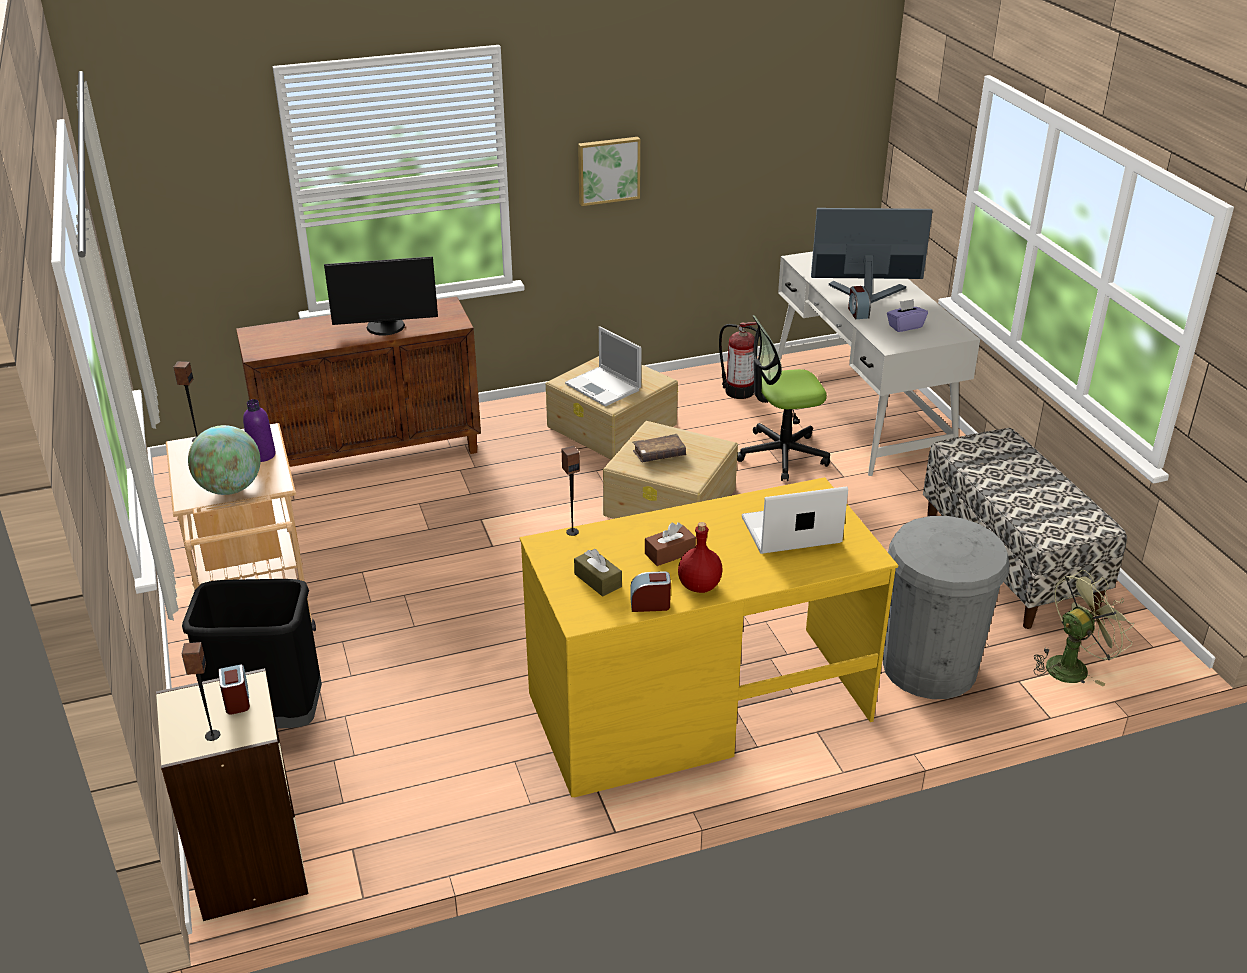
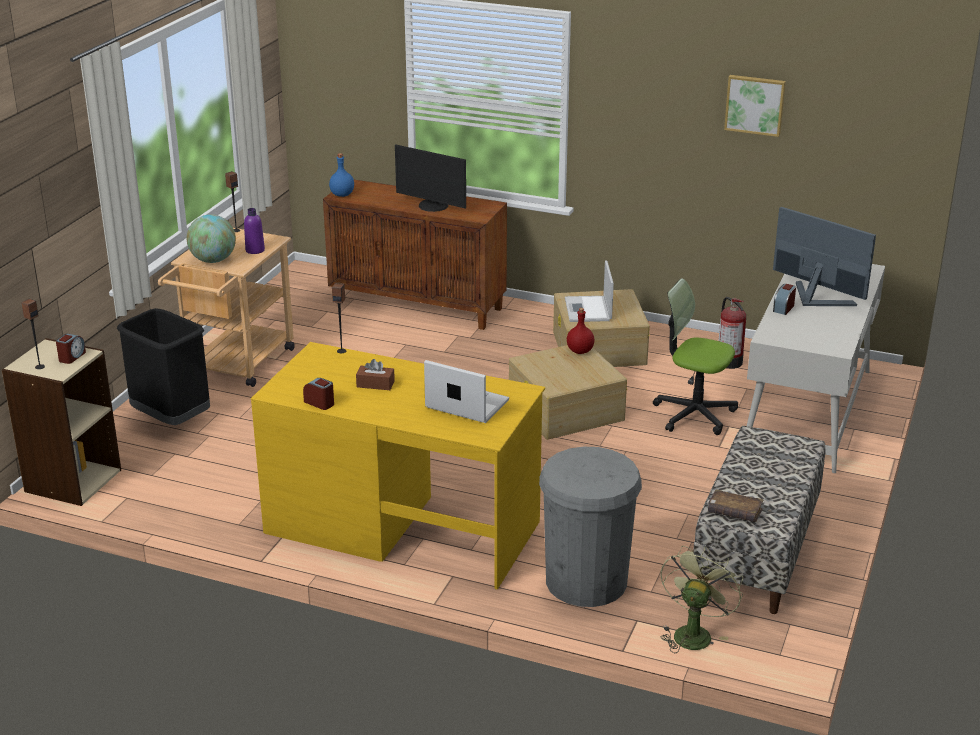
camera: 40 degrees right, 5 degrees down
(259, 350) = (341, 194): none -> blue bottle
(598, 580) = (313, 379): brown tissue box -> none
(608, 170) = (652, 134): picture -> picture (755, 104)
(659, 455) = (558, 364): brown book -> brown book (734, 512)
(699, 586) = (361, 407): red bottle -> red bottle (579, 351)
(905, 326) = (804, 330): purple tissue box -> none
(1072, 665) = (693, 632): green fan -> green fan turned 75 degrees counterclockwise

